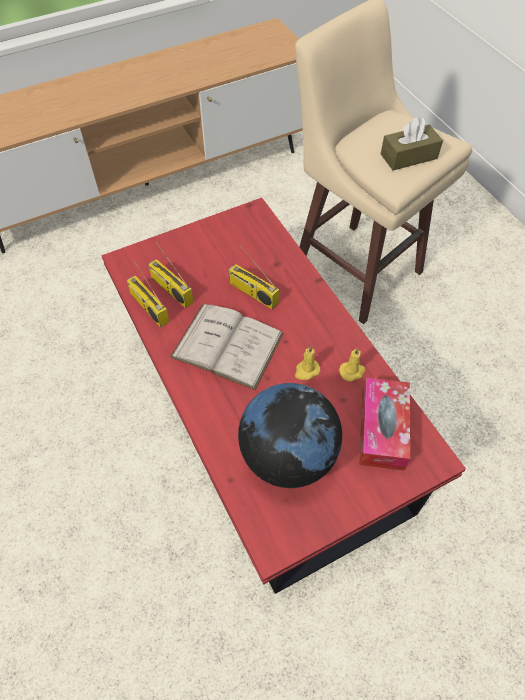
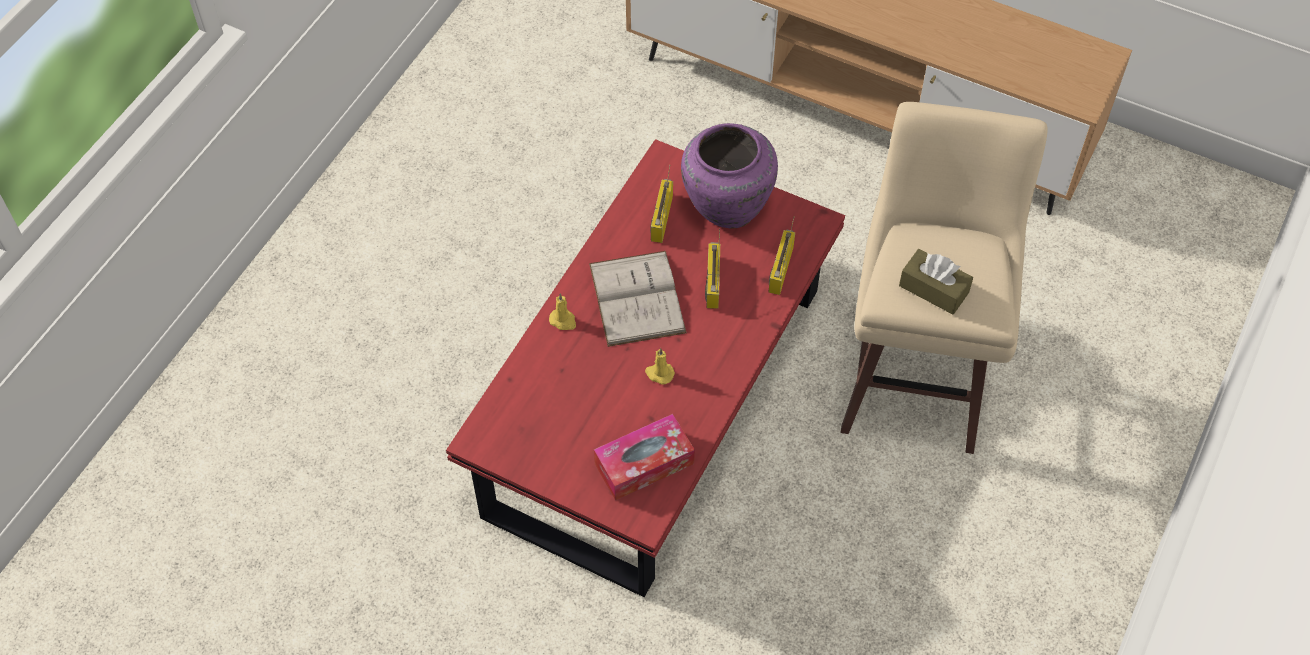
camera: 55 degrees right, 0 degrees up
(148, 307) = (627, 213): radio -> radio (780, 268)
(196, 249) = (726, 205): none -> purple vase
(288, 455) = (563, 407): globe -> none
(352, 371) = (688, 410): yellow candle -> yellow candle (563, 321)

